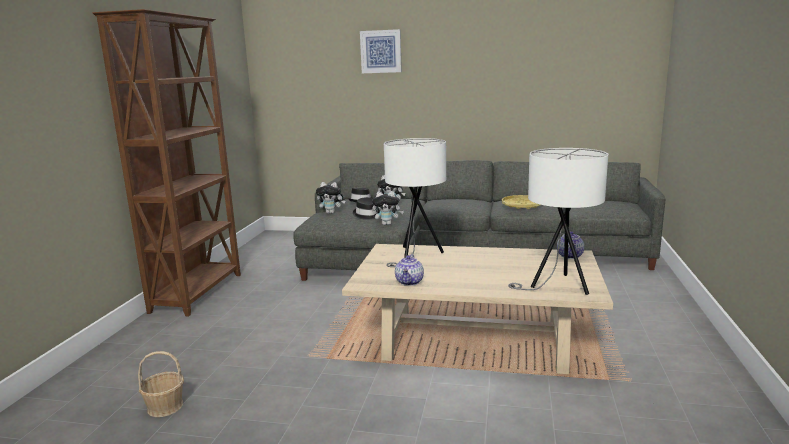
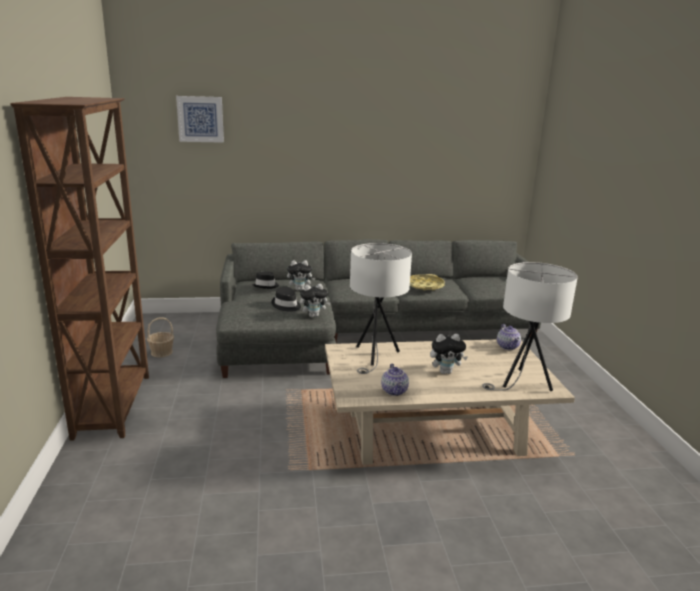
camera: 20 degrees left, 5 degrees up
(165, 406) = (176, 555): basket -> basket (161, 352)
(331, 213) = (245, 303): plush toy -> plush toy (445, 372)
(381, 51) = (274, 126): picture -> picture (200, 119)

